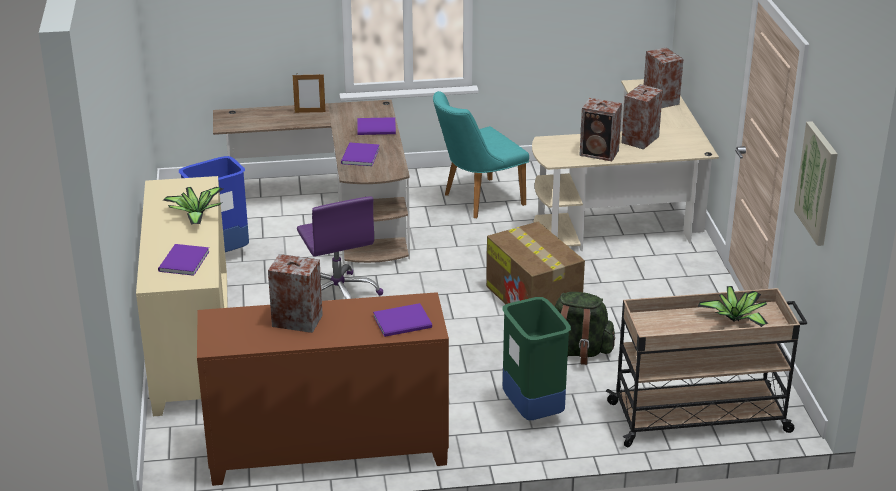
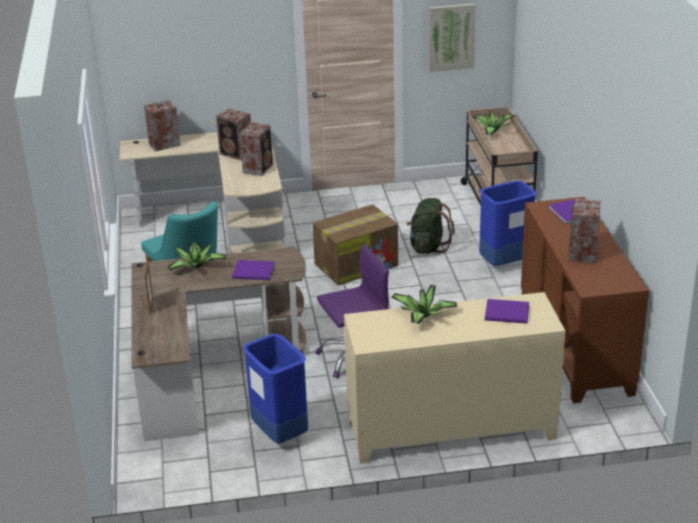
camera: 90 degrees left, 0 degrees up
(377, 128) = (196, 266): purple book -> potted plant
(533, 411) = (504, 263): green trash can -> blue trash can

